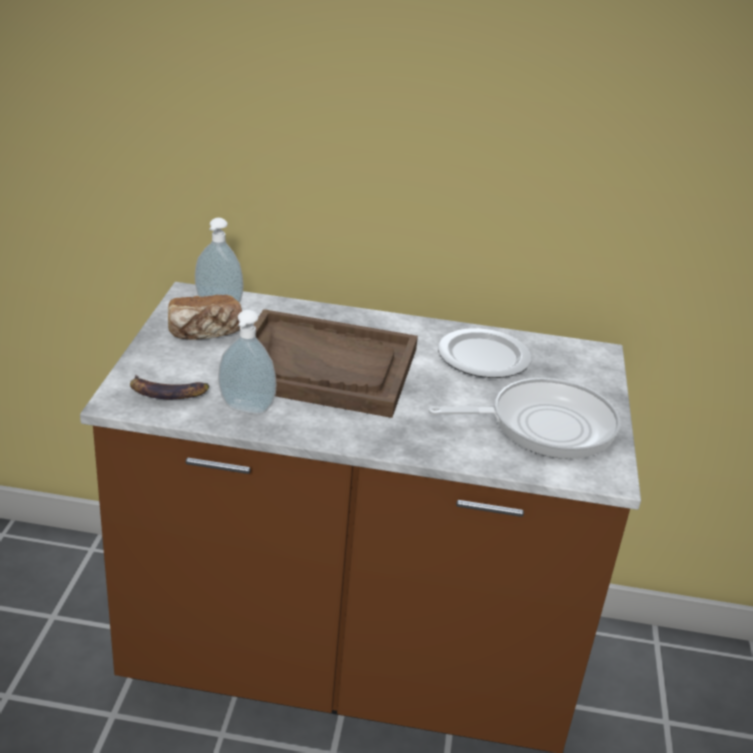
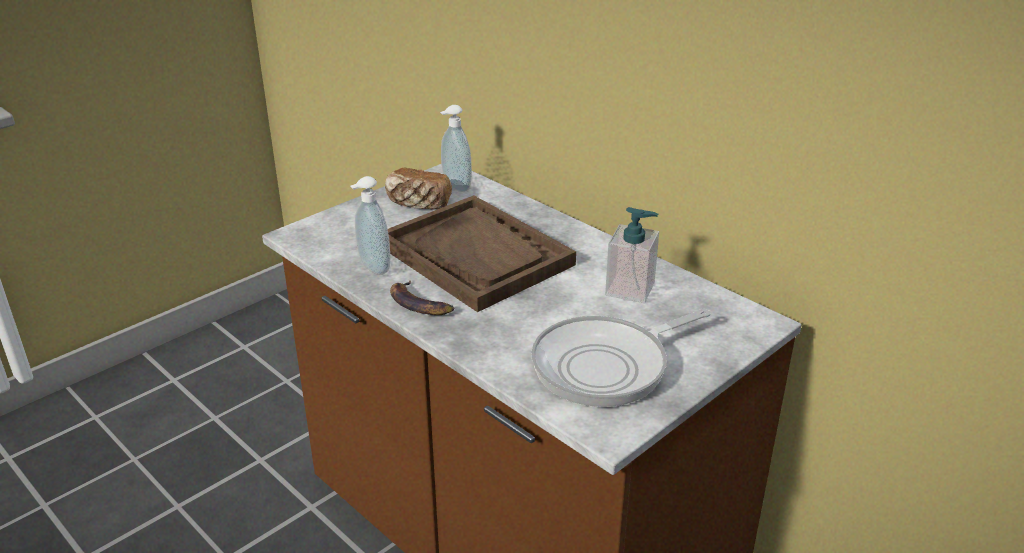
camera: 40 degrees right, 0 degrees up
(167, 392) = (335, 238): banana -> banana (419, 304)
(482, 356) = (630, 289): plate -> soap dispenser
(544, 425) = (607, 366): frying pan -> frying pan turned 120 degrees clockwise

